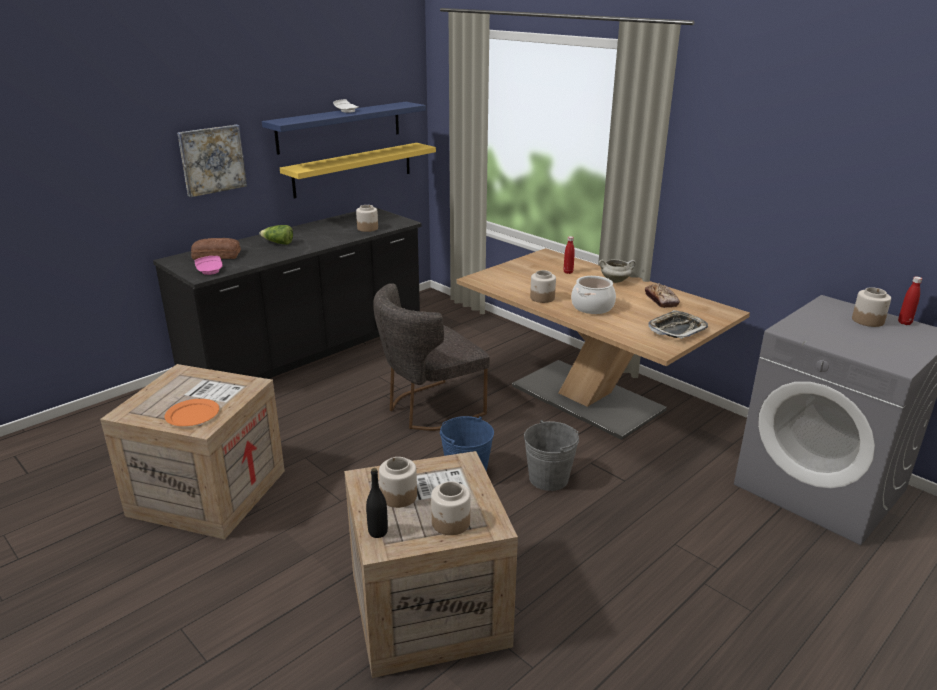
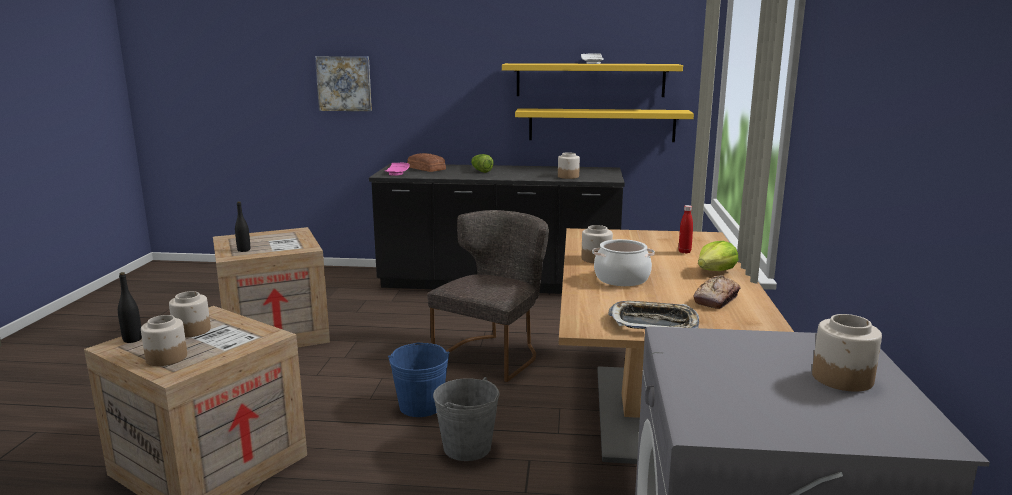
camera: 50 degrees right, 10 degrees down
(193, 415) = (244, 250): orange plate -> black bottle
(212, 160) = (453, 90): picture -> picture (344, 83)
(340, 127) = (590, 80): blue shelf -> yellow shelf
(429, 409) = (493, 354): grey chair -> grey chair turned 105 degrees clockwise
(615, 281) = (715, 271): white cooking pot -> lettuce
(904, 323) = (908, 406): red bottle -> none

